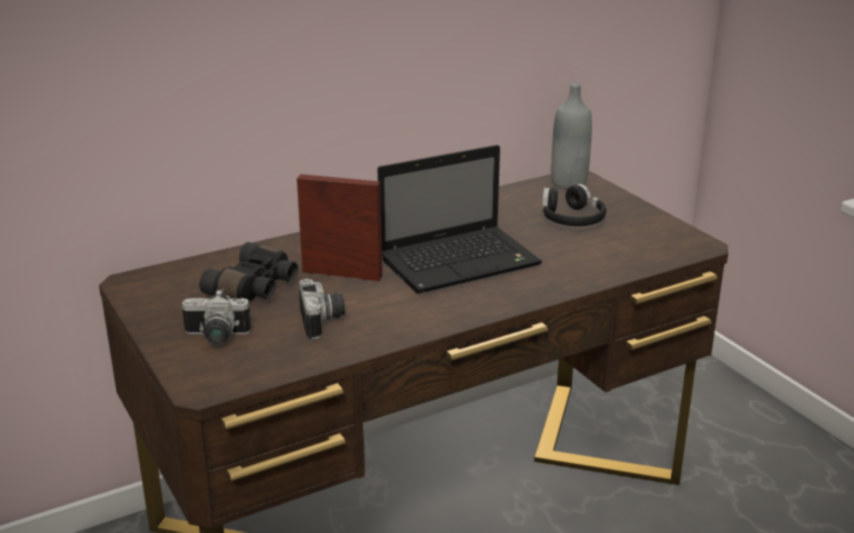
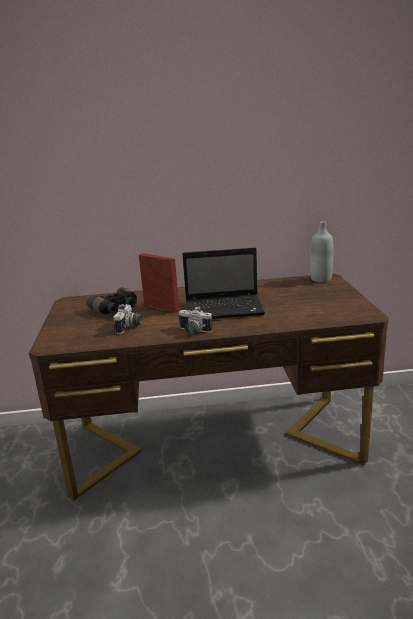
camera: 25 degrees right, 5 degrees down
(215, 337) = (76, 327): camera -> camera (193, 332)
(571, 219) = (305, 295): black headphones -> none

